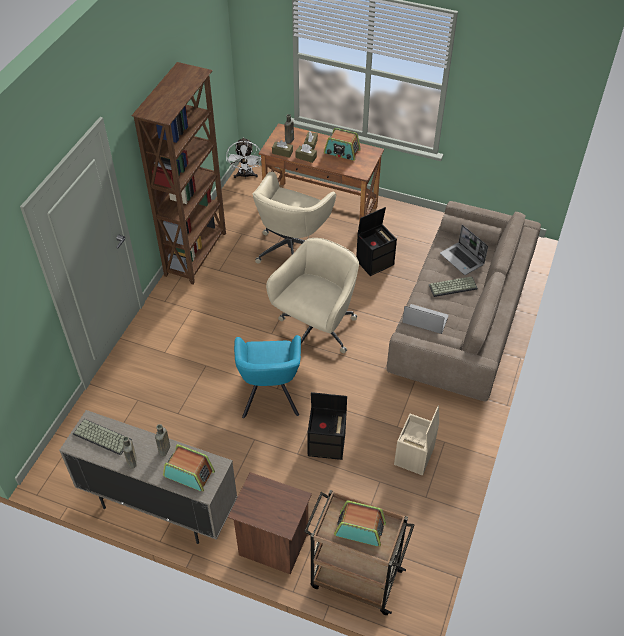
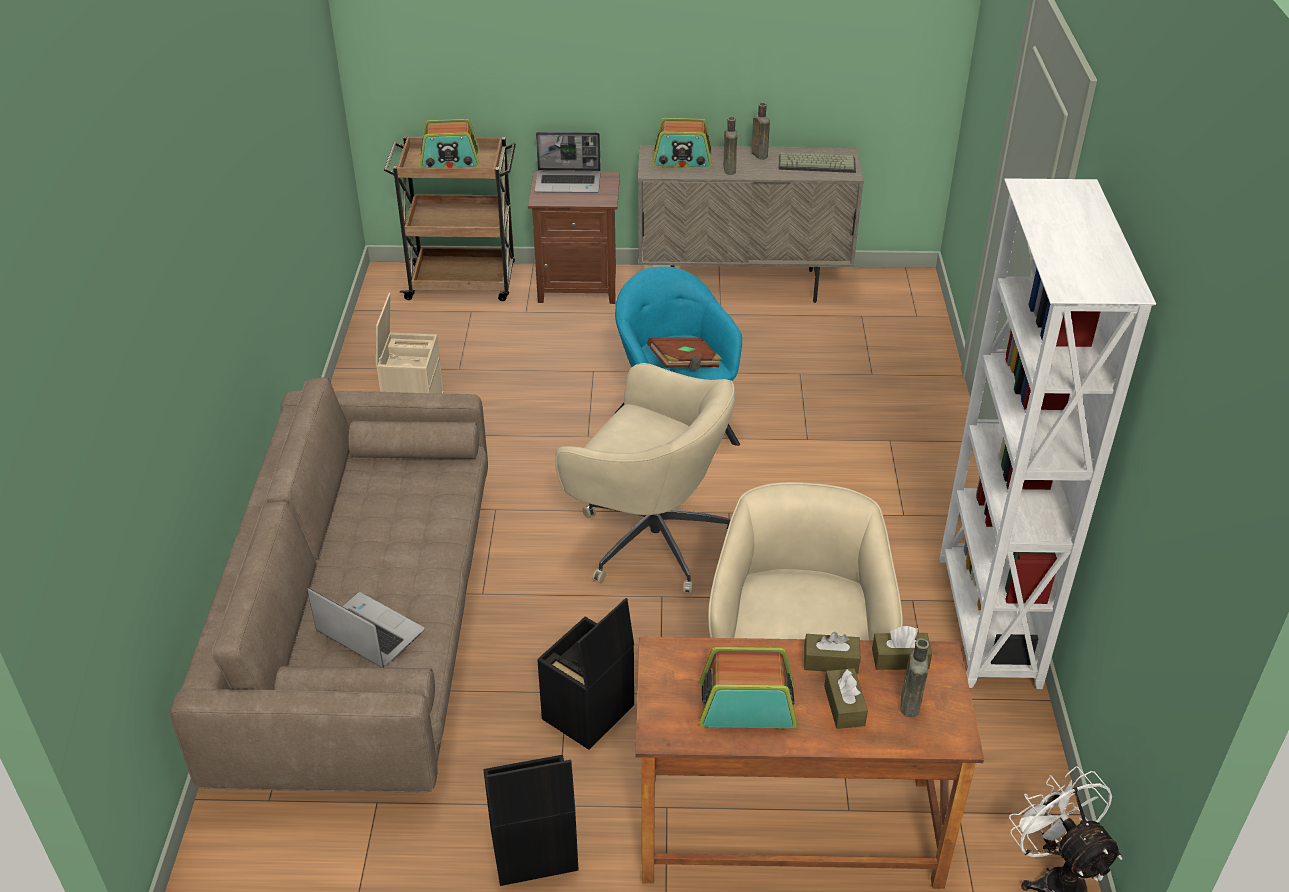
camera: 160 degrees right, 10 degrees down
(197, 254) = (986, 622): brown bookcase -> white bookcase
(268, 351) = (684, 364): none -> brown book
(316, 330) = (649, 539): beige office chair -> beige office chair turned 75 degrees counterclockwise
(327, 444) = (553, 390): black storage box -> black storage box (532, 851)
(424, 321) = (430, 489): laptop -> laptop (569, 183)
(453, 286) = (382, 567): keyboard -> none

